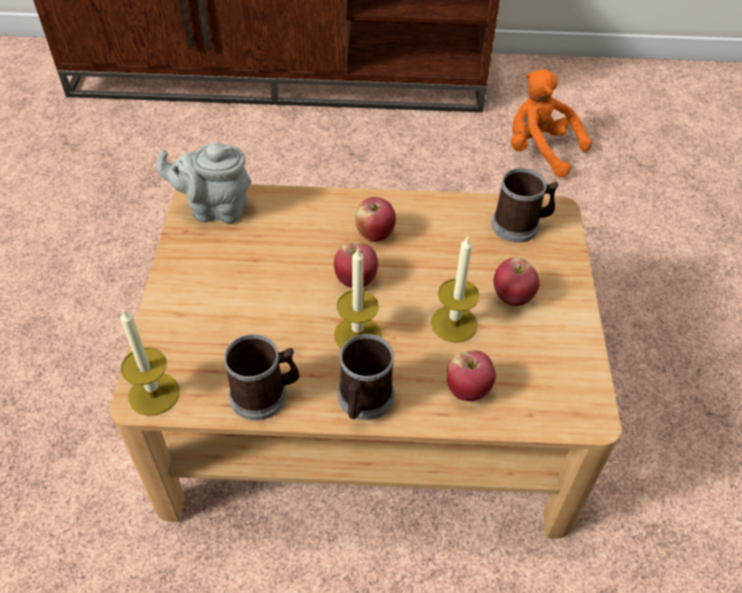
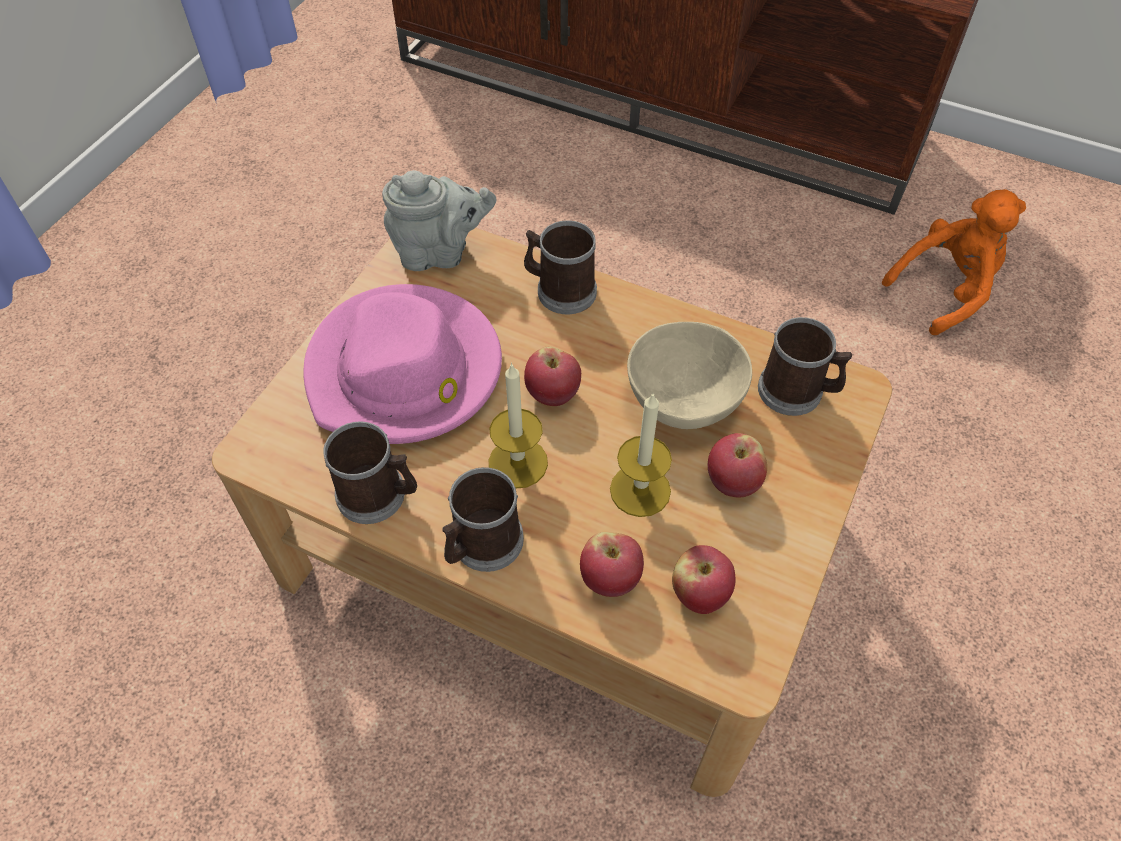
camera: 25 degrees right, 5 degrees up
(154, 394) = (265, 450): candle -> none
(215, 209) = (440, 253): grey teapot -> grey teapot turned 150 degrees clockwise
(235, 300) = (405, 371): none -> pink hat
(320, 208) = (560, 290): none -> mug
(374, 234) = (606, 344): apple -> apple (699, 594)
(448, 256) = (681, 402): none -> beige bowl
(539, 151) = (945, 290): orange plush toy -> orange plush toy turned 90 degrees clockwise

